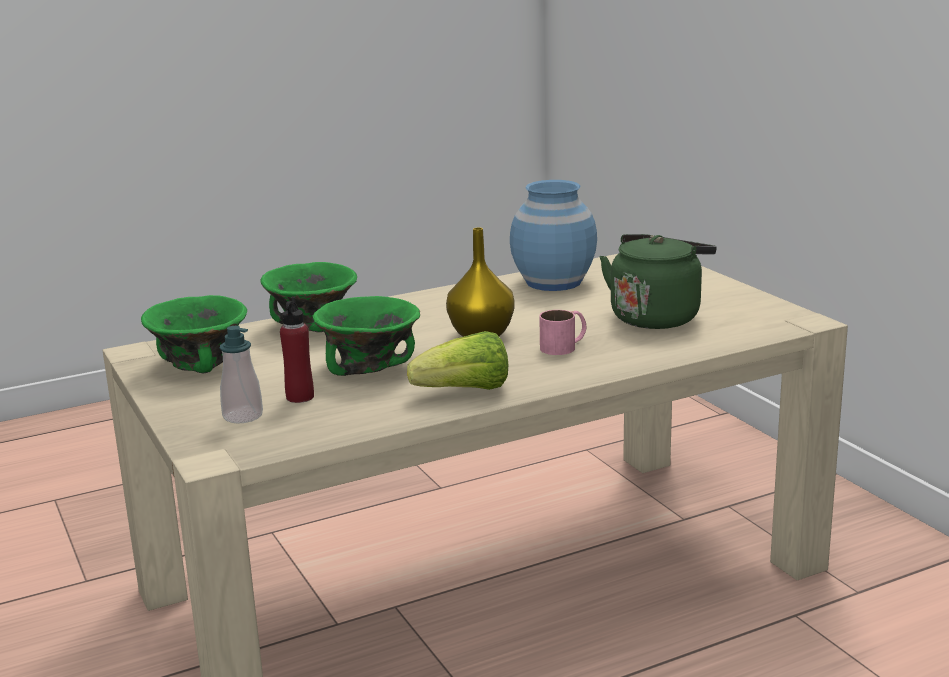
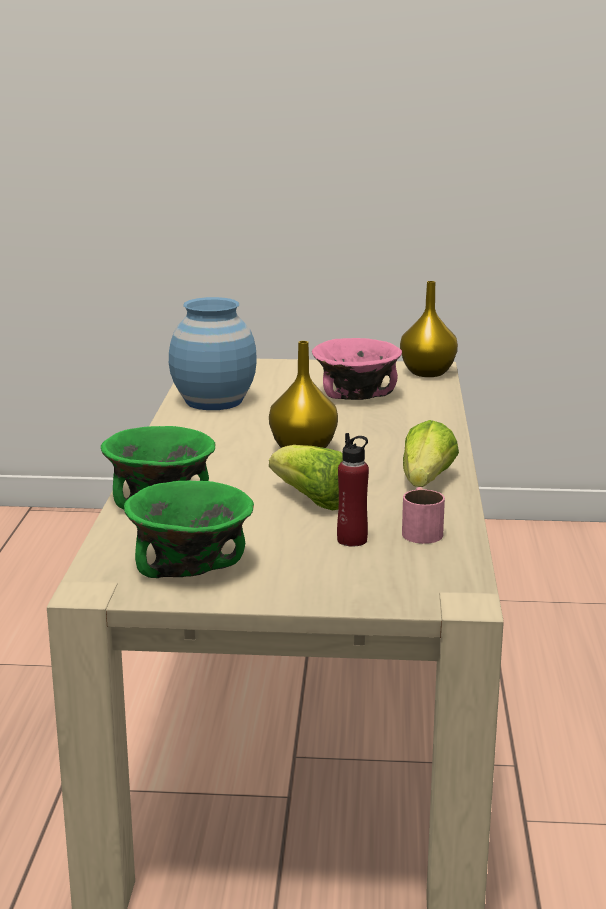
camera: 60 degrees left, 0 degrees up
(243, 416) = (368, 571): soap dispenser -> none
(368, 366) = (313, 501): green bowl -> lettuce
(564, 346) = (374, 433): pink mug -> pink mug (420, 530)
(657, 317) = (356, 395): green kettle -> pink bowl
(780, 323) = (426, 373): none -> yellow vase

